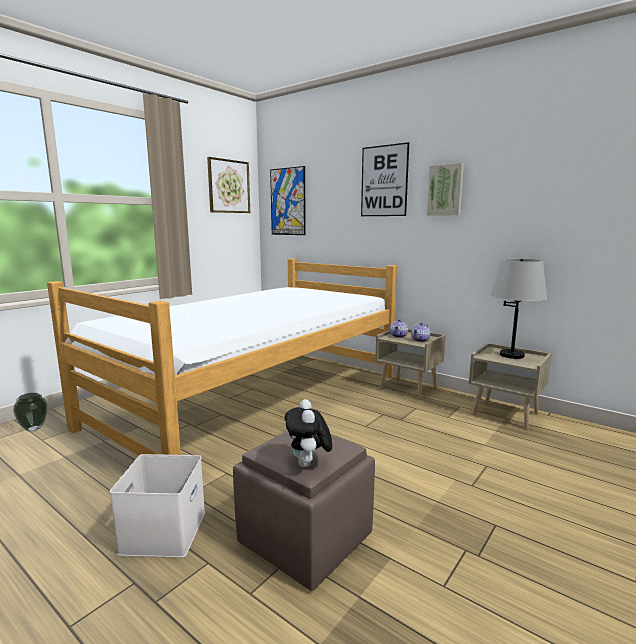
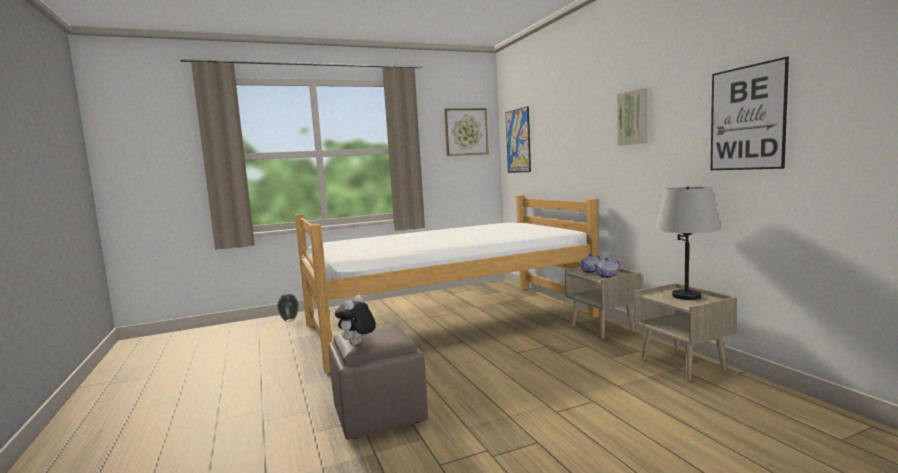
camera: 30 degrees right, 5 degrees down
(163, 530) = (302, 389): white storage box -> none
(384, 181) = (585, 114): picture -> picture (747, 118)

